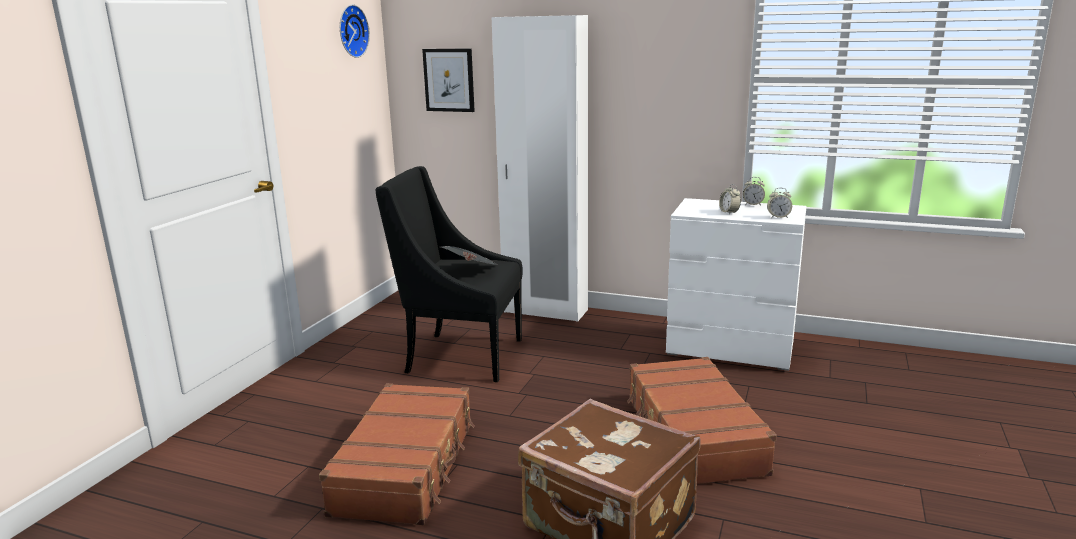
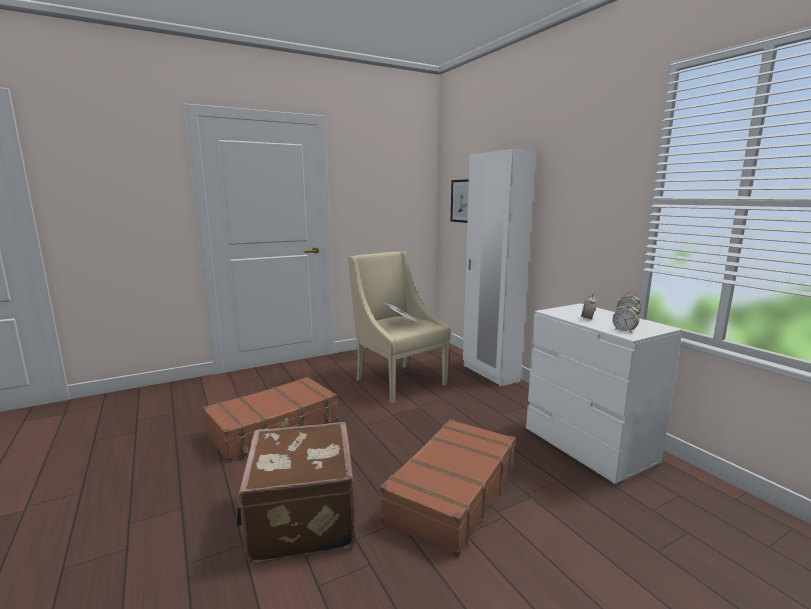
camera: 40 degrees right, 5 degrees down
(351, 31) = (405, 167): wall clock -> none
(460, 356) = (398, 381): black armchair -> beige armchair

